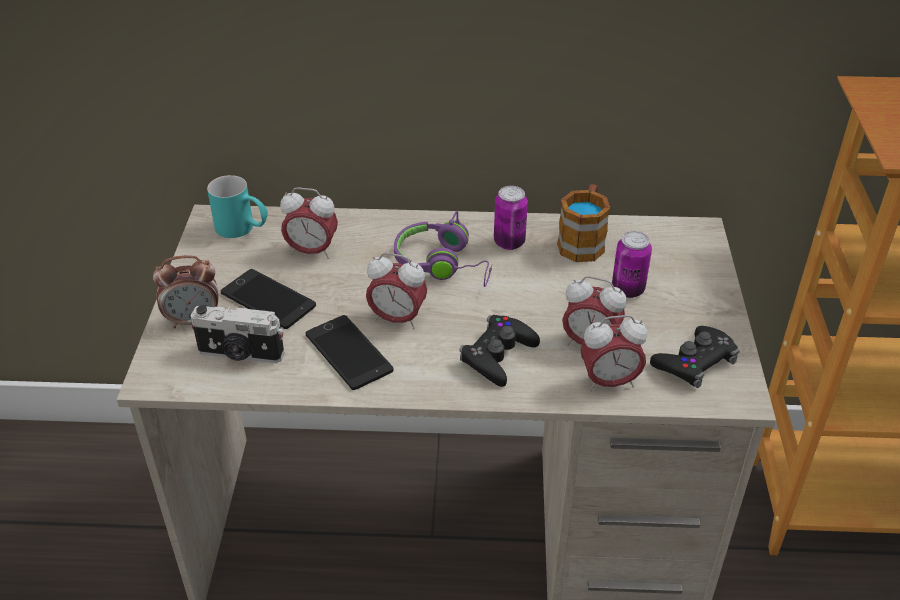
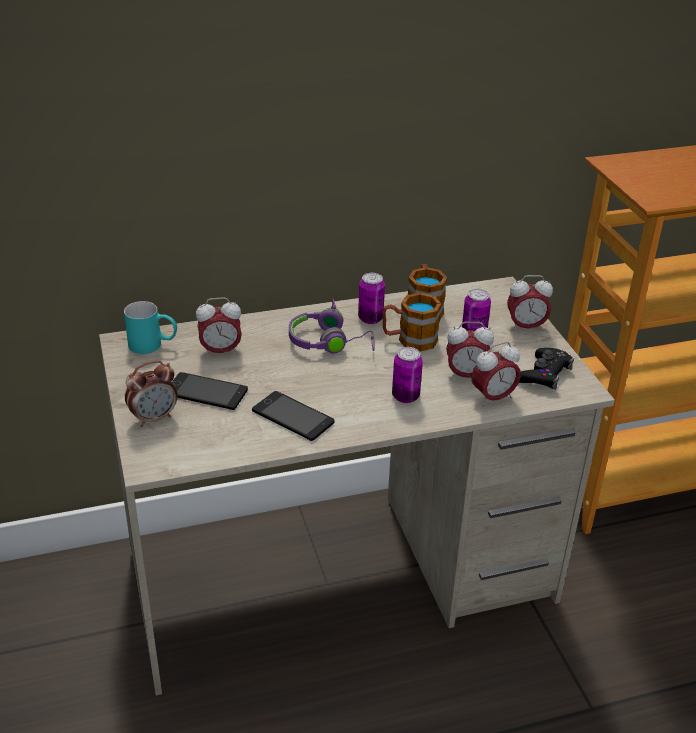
camera: 20 degrees left, 5 degrees down
(240, 354) = (208, 434): camera -> none
(397, 319) = (316, 386): alarm clock -> alarm clock (525, 327)
(498, 355) = (405, 396): black game controller -> can
(542, 279) = (409, 340): none -> mug

